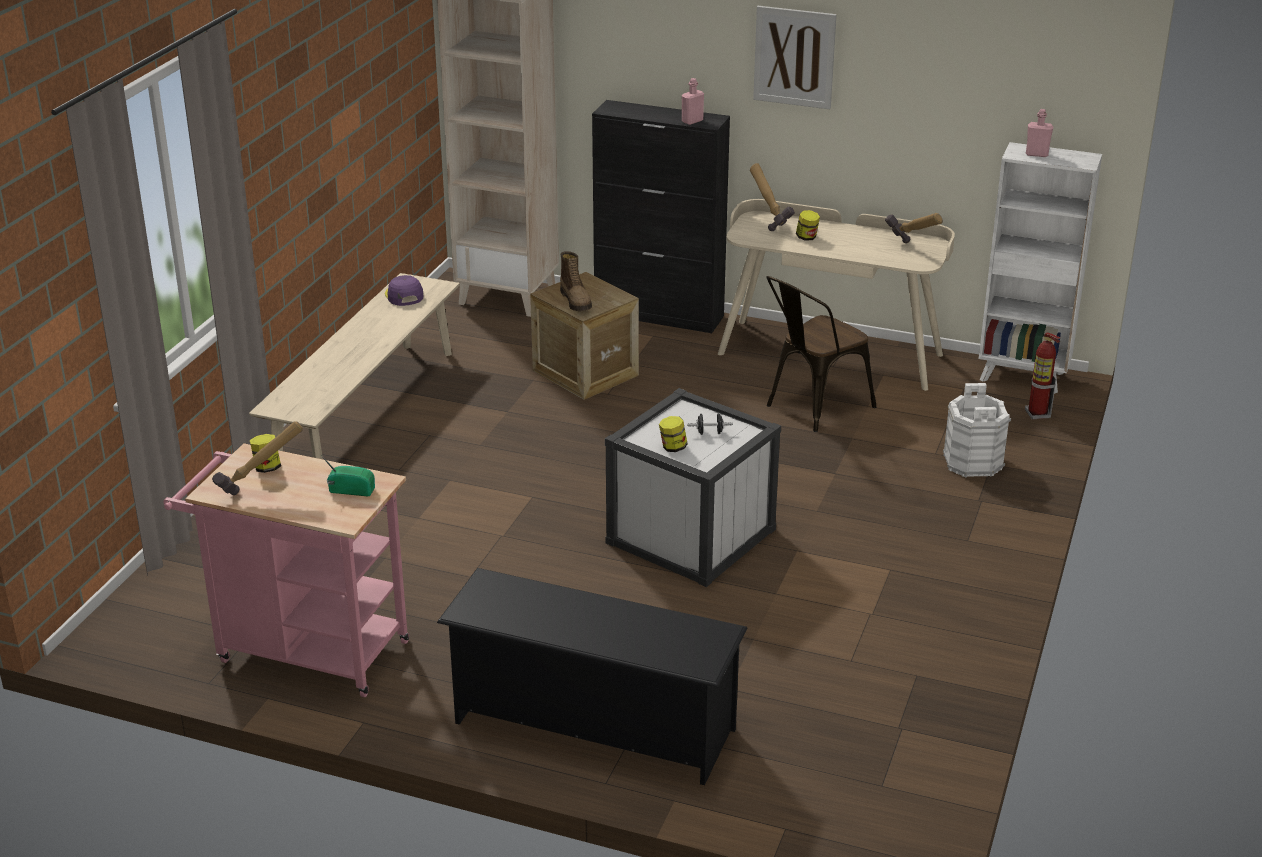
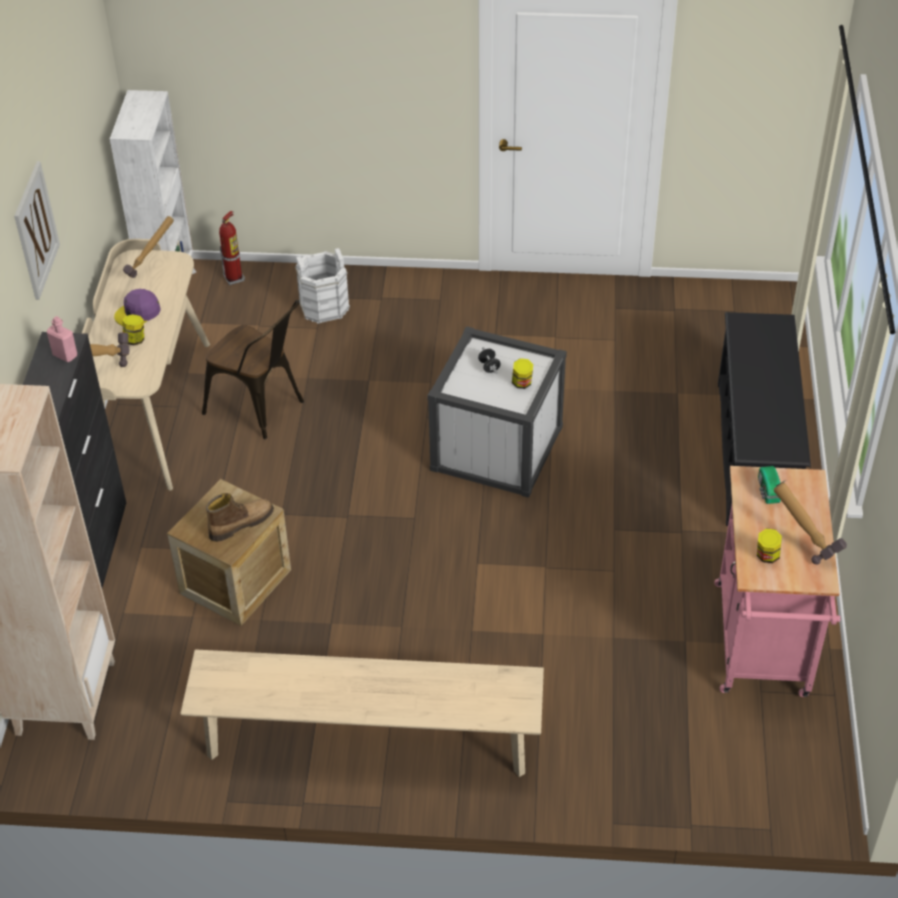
camera: 105 degrees left, 15 degrees up
(403, 296) = (241, 689): purple cap -> purple cap (138, 312)
(1037, 154) = (137, 122): pink bottle -> none

